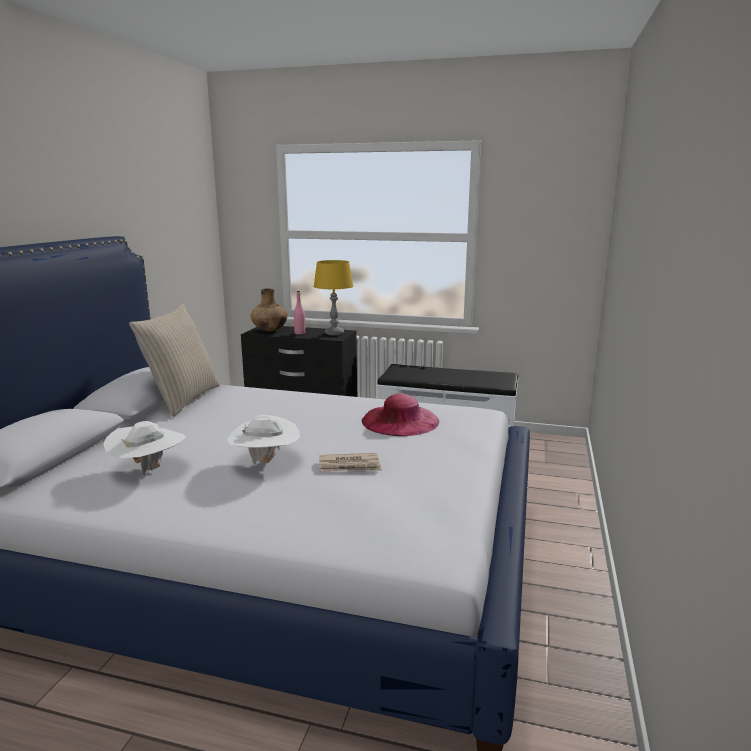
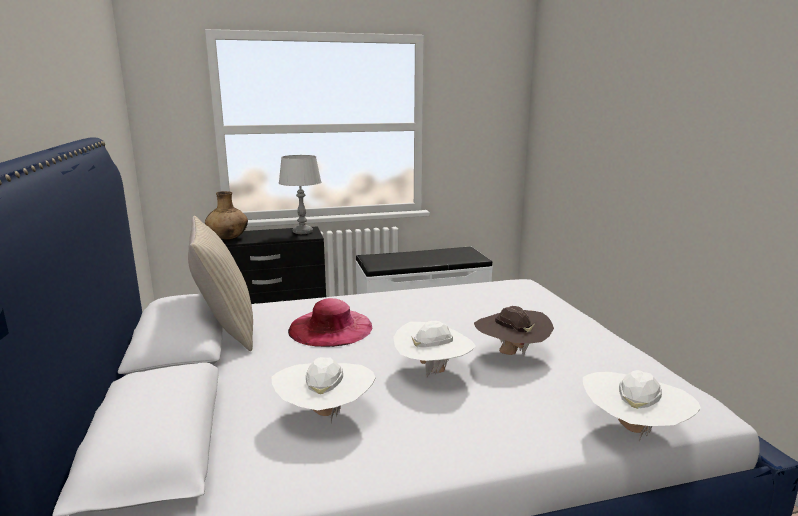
camera: 30 degrees left, 0 degrees up
(299, 333) = (266, 236): pink bottle -> none
(334, 333) = (302, 232): yellow table lamp -> grey table lamp
(340, 550) = (633, 431): none -> white hat
(350, 466) = (511, 354): newspaper -> brown hat
(400, 421) = (476, 304): pink hat -> pink hat (330, 328)

